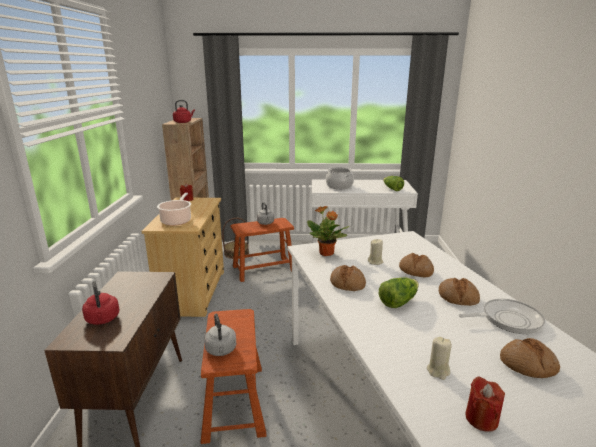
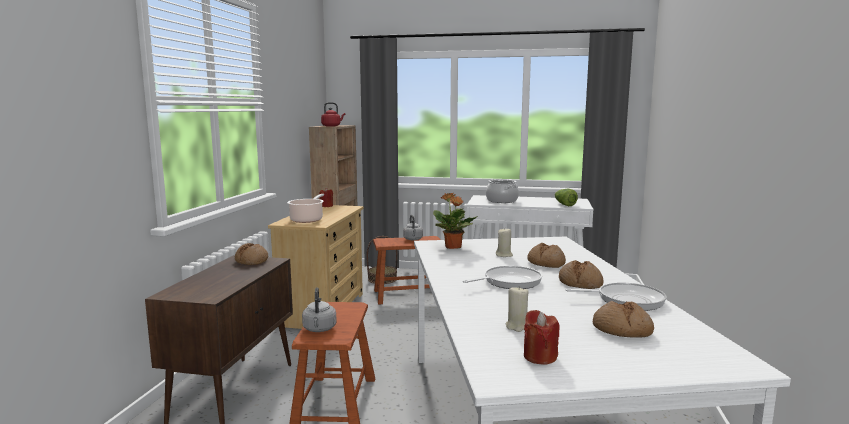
camera: 10 degrees right, 10 degrees down
(103, 320) = (205, 284): red kettle -> none
(347, 283) = (461, 267): bread -> bread (252, 261)
(398, 301) = (509, 282): lettuce -> frying pan

